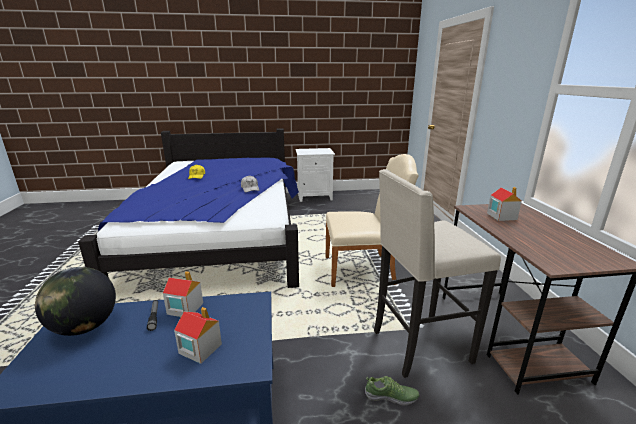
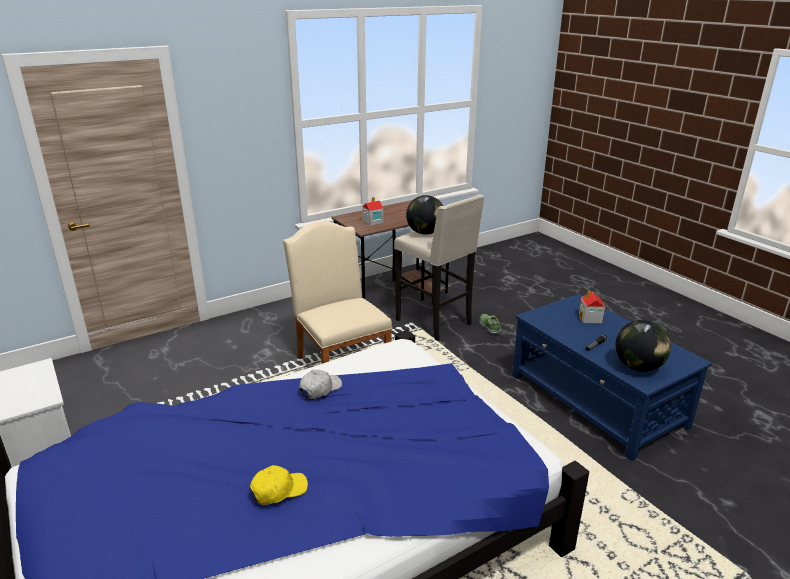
camera: 115 degrees left, 5 degrees up
(185, 308) = (573, 339): toy house -> none
(447, 231) = (425, 233): none -> globe

